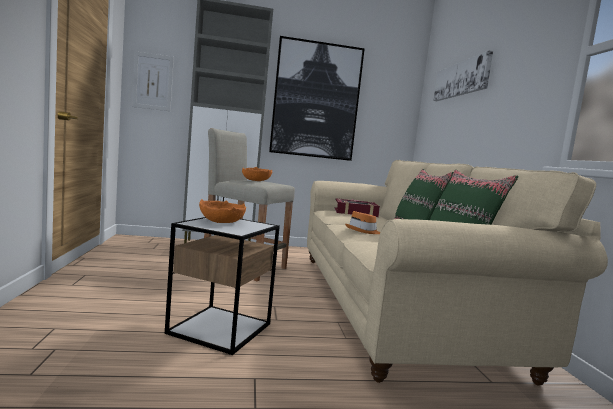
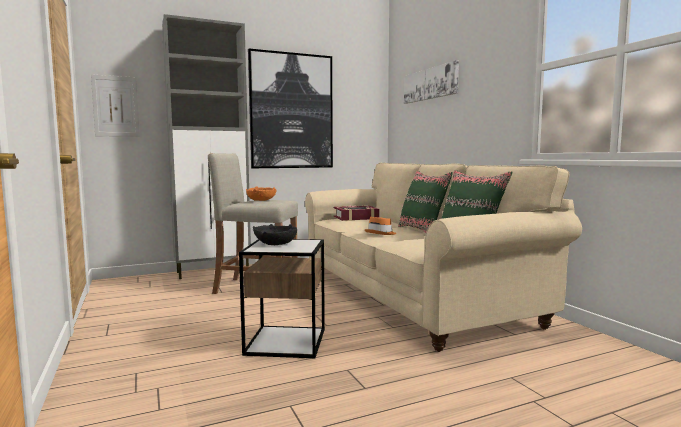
camera: 15 degrees left, 0 degrees up
(222, 222) = (276, 244): orange bowl -> black bowl

